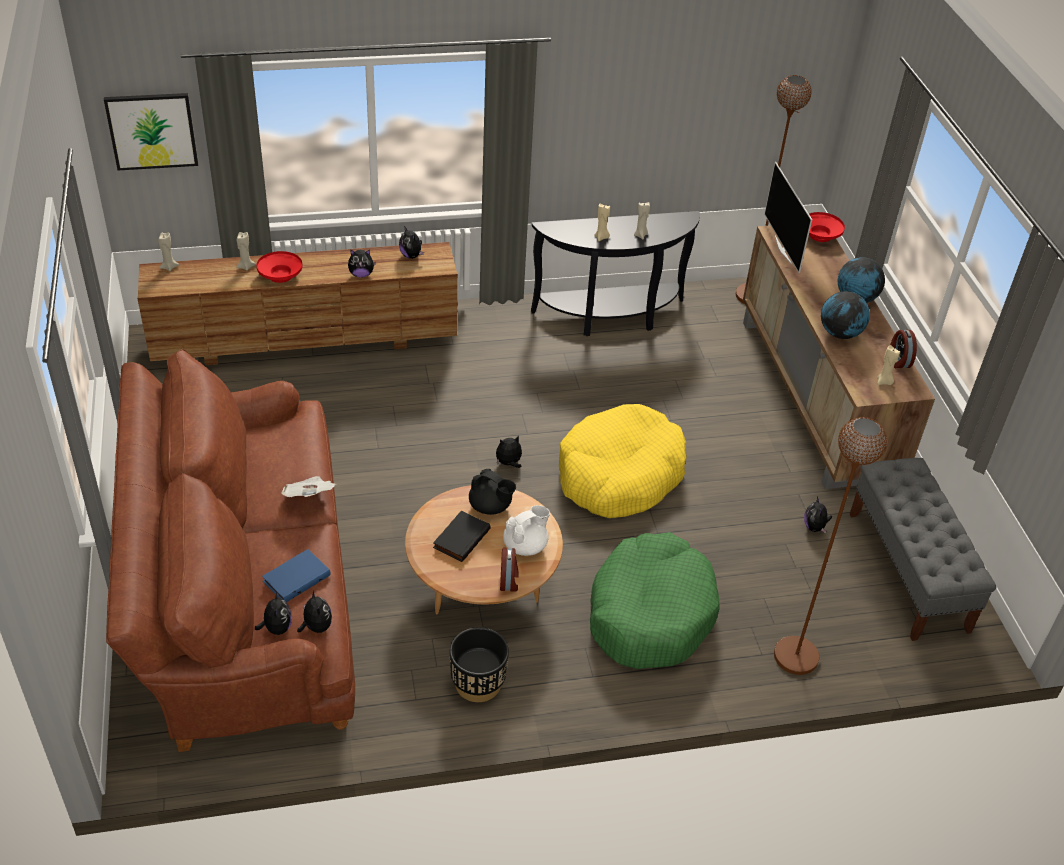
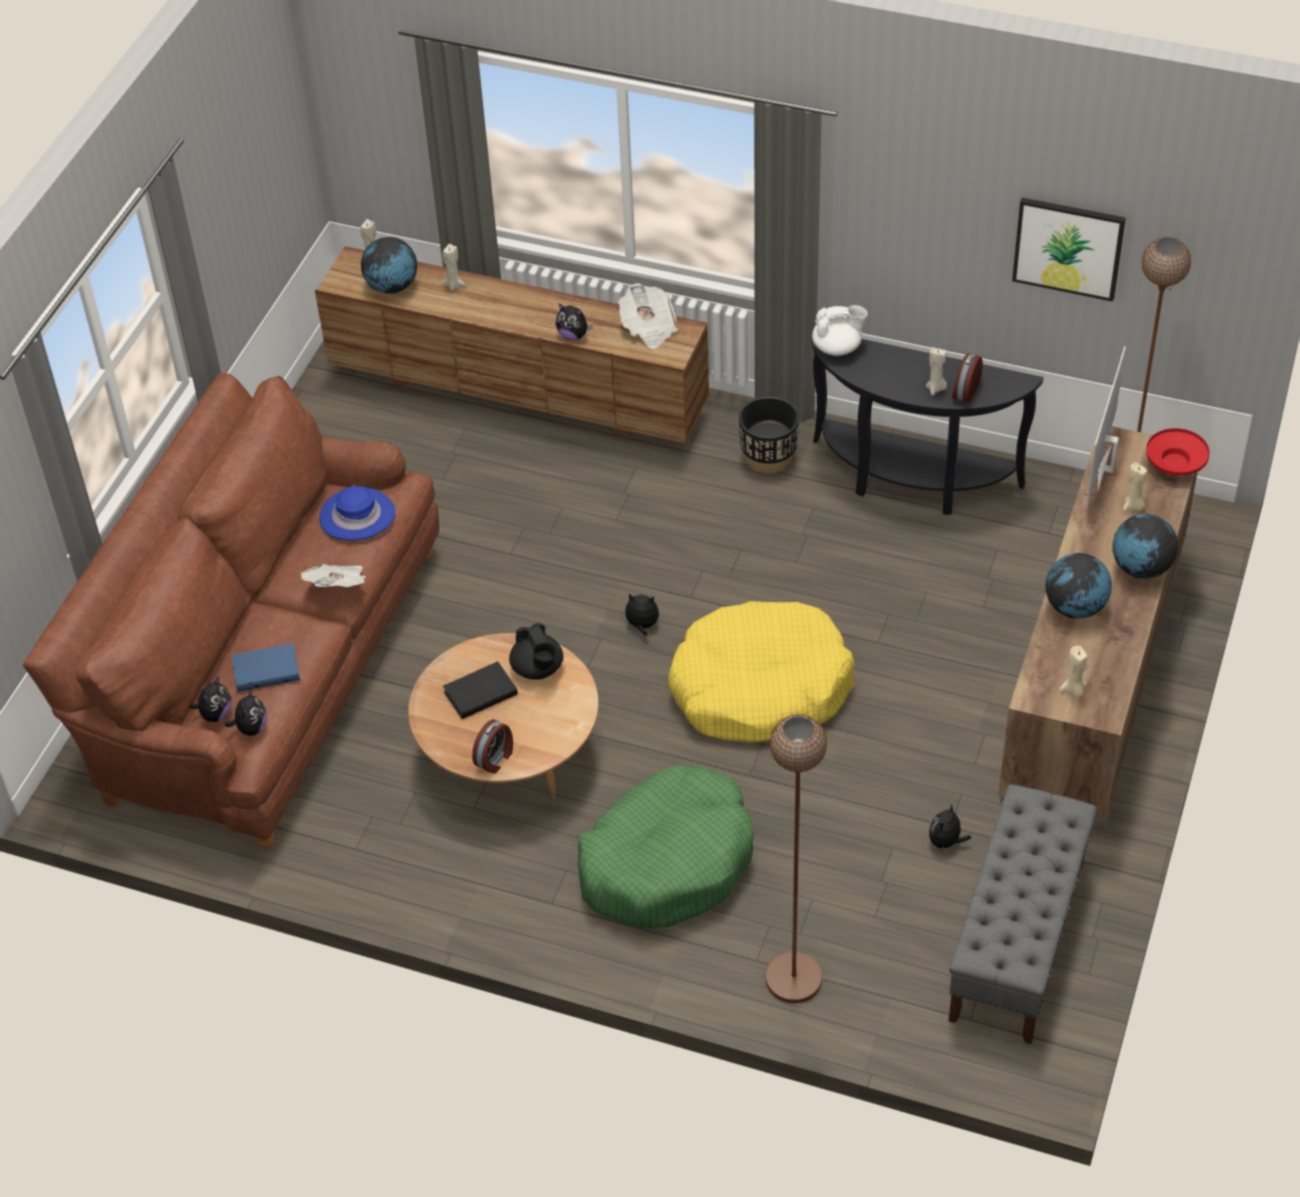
camera: 35 degrees right, 5 degrees up
(152, 131) = (374, 101): picture -> picture (1068, 247)
(198, 280) = (392, 287): none -> globe
(280, 275) = (483, 308): red bowl -> none
(286, 442) = (357, 516): none -> blue hat
(411, 256) = (648, 328): plush toy -> newspaper
(477, 683) = (427, 859): black planter -> black planter (768, 457)
(526, 546) = (541, 728): white teapot -> white teapot (838, 347)
(601, 237) = (882, 376): beige candle -> beige candle (1133, 506)
(898, 360) = (1120, 669): alarm clock -> alarm clock (965, 391)

